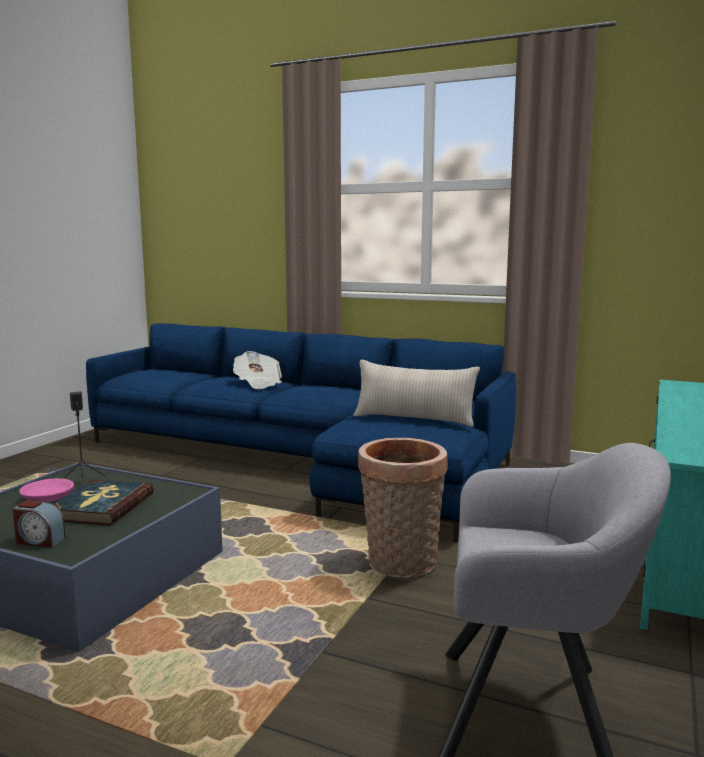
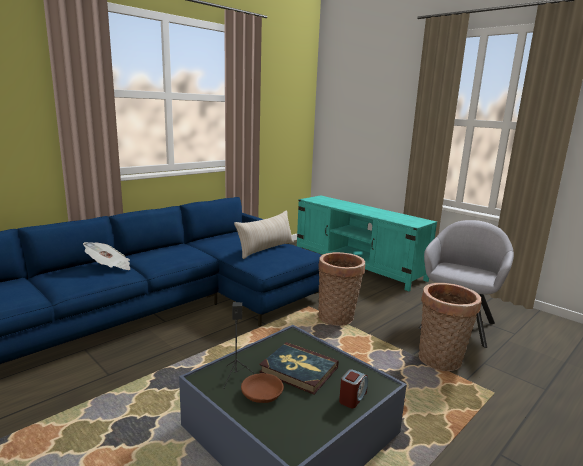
camera: 70 degrees left, 5 degrees up
(47, 498) = (262, 394): pink bowl -> brown bowl
(319, 689) = (441, 361): none -> basket

